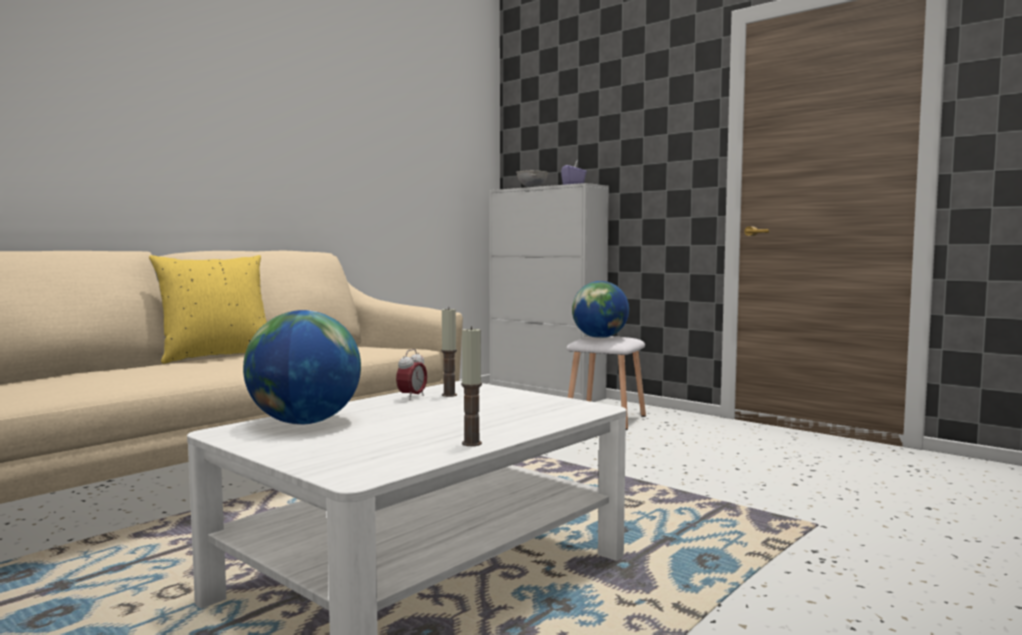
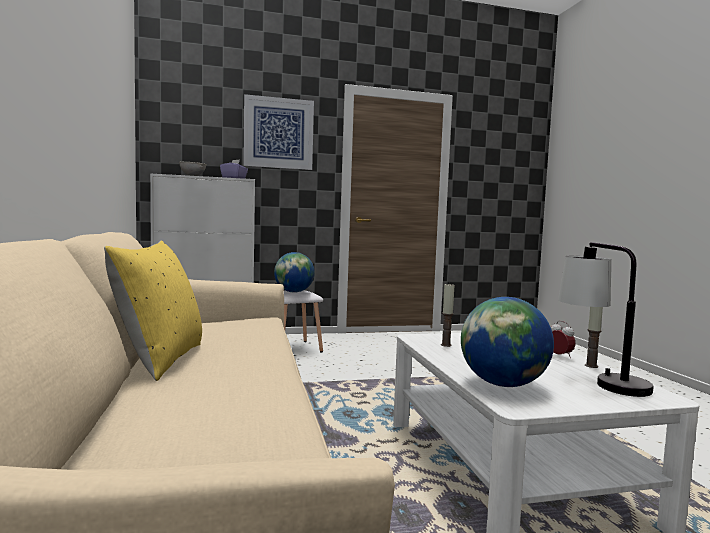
camera: 55 degrees left, 0 degrees up
(390, 450) = (599, 381): none -> table lamp
(412, 397) = (442, 351): alarm clock -> alarm clock (560, 356)
(639, 112) = (278, 133): none -> picture

